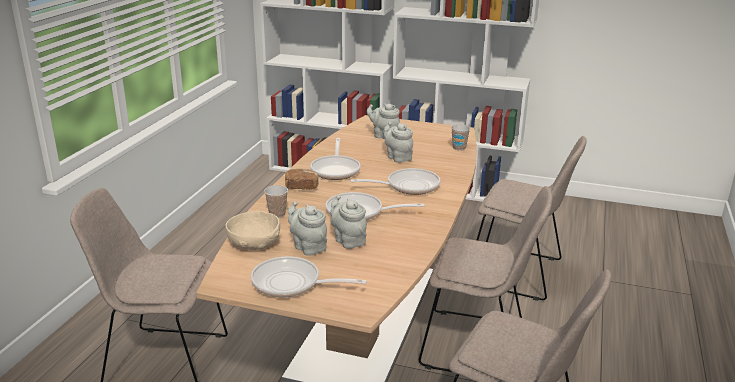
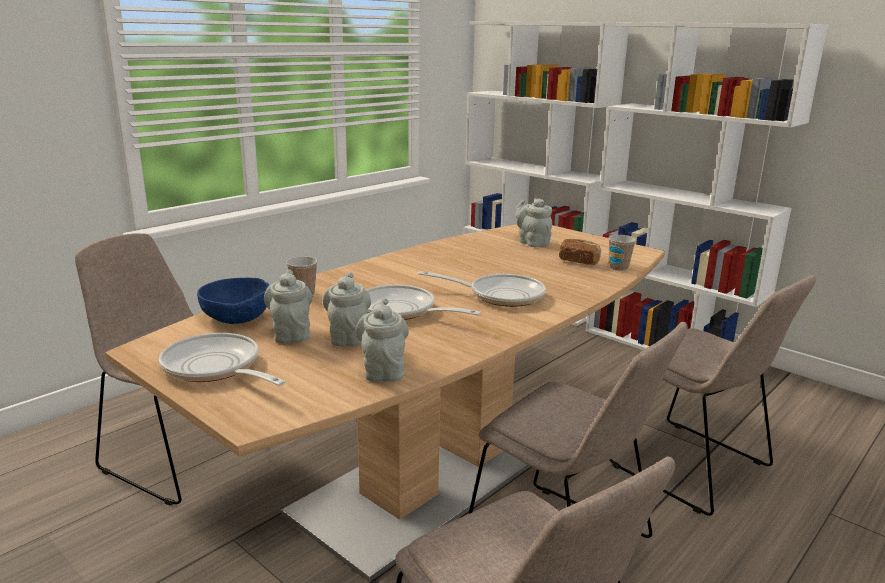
camera: 25 degrees right, 5 degrees down
(254, 244) = (236, 318): beige bowl -> blue bowl
(301, 187) = (368, 274): bread -> bread (579, 261)
(336, 169) = (431, 264): frying pan -> none
(398, 157) = (523, 265): grey teapot -> grey teapot (383, 370)

